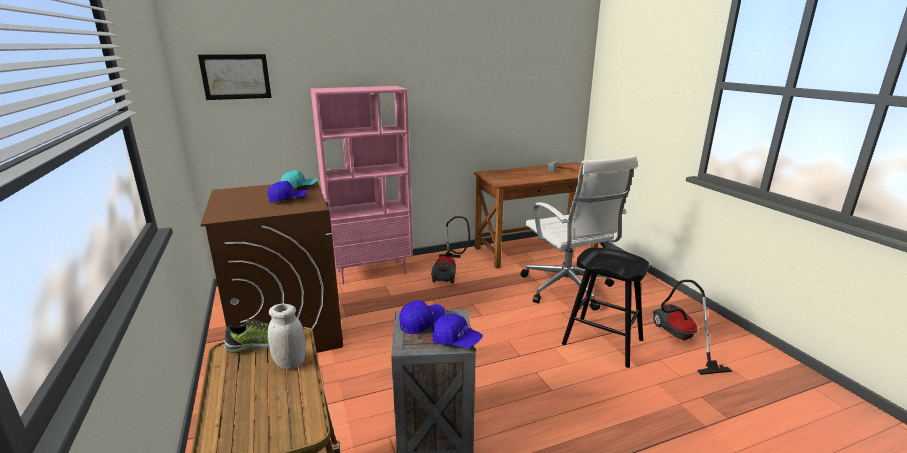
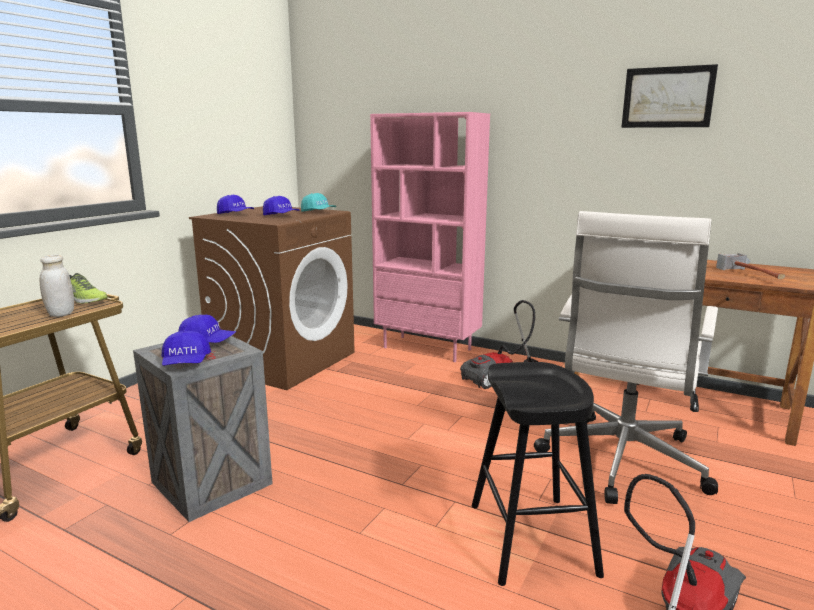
camera: 50 degrees right, 5 degrees down
(236, 76) = (337, 103): picture -> picture (667, 97)
(237, 208) = (235, 214): none -> blue cap

